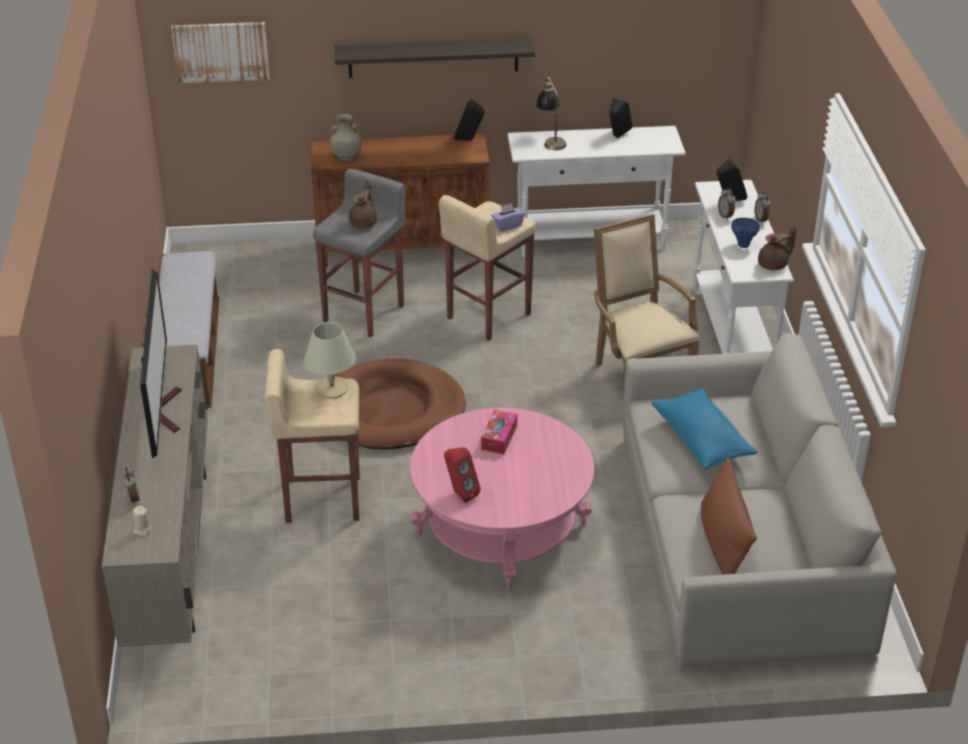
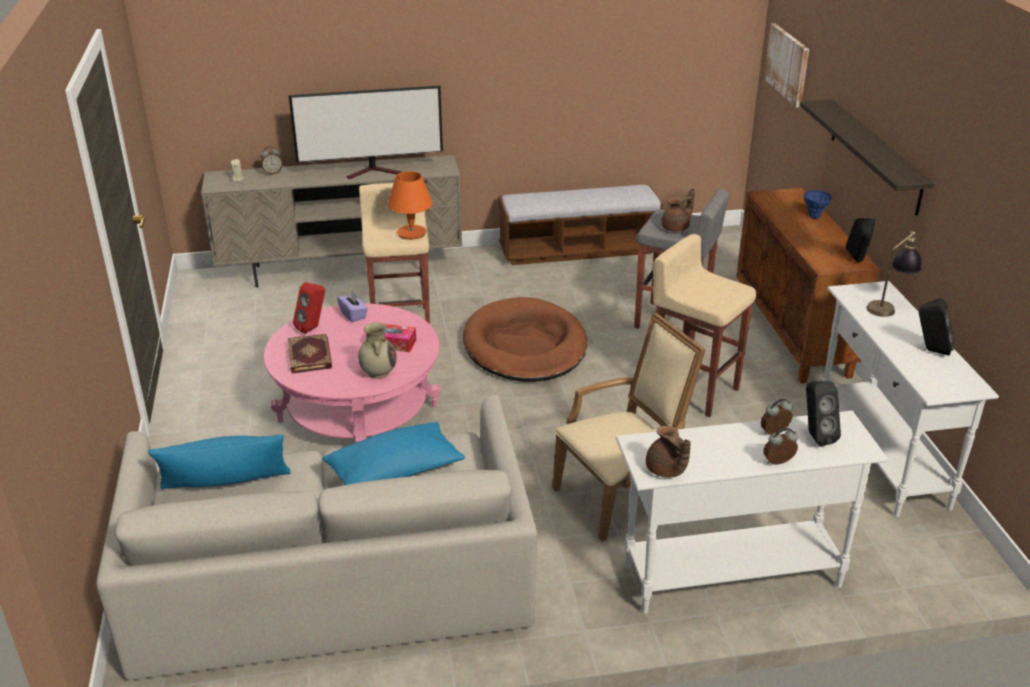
camera: 85 degrees right, 5 degrees down
(331, 388) = (412, 233): beige table lamp -> orange table lamp
(346, 156) = (781, 204): beige vase -> beige vase (378, 372)
(364, 223) = (676, 228): brown teapot -> brown teapot turned 45 degrees counterclockwise
(507, 225) = (706, 299): purple tissue box -> purple tissue box (353, 315)
(516, 492) = (311, 356): none -> book
(723, 542) = (226, 486): brown pillow -> blue pillow
(743, 245) = (706, 445): blue vase -> blue vase (814, 216)

